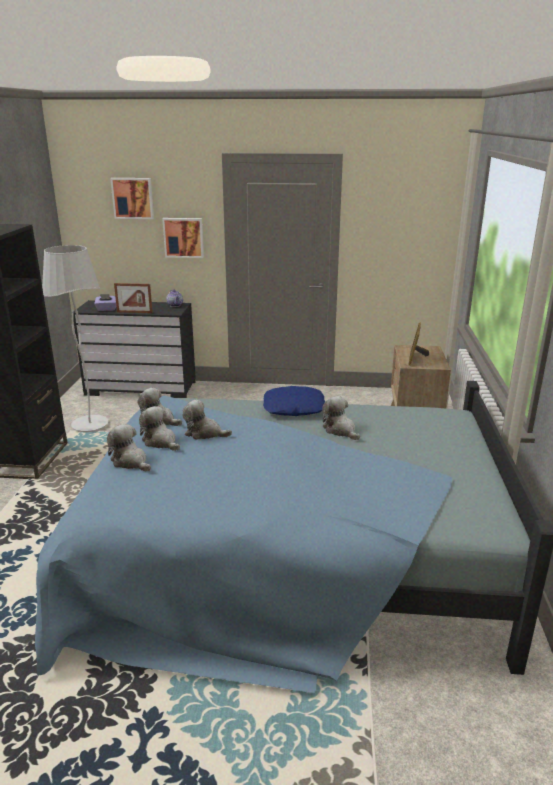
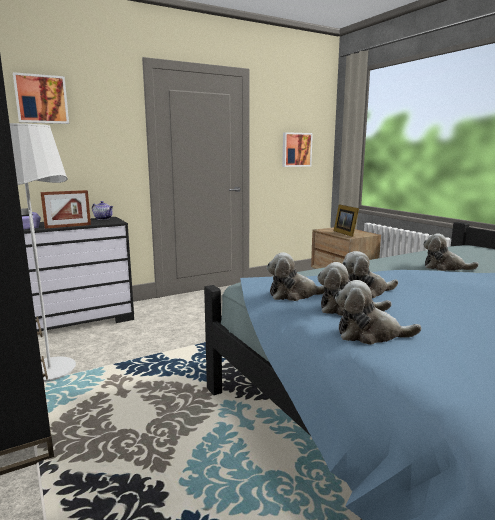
camera: 35 degrees left, 10 degrees down
(184, 237) = (104, 145): picture -> picture (296, 149)
(293, 408) = (371, 263): blue pillow -> none

